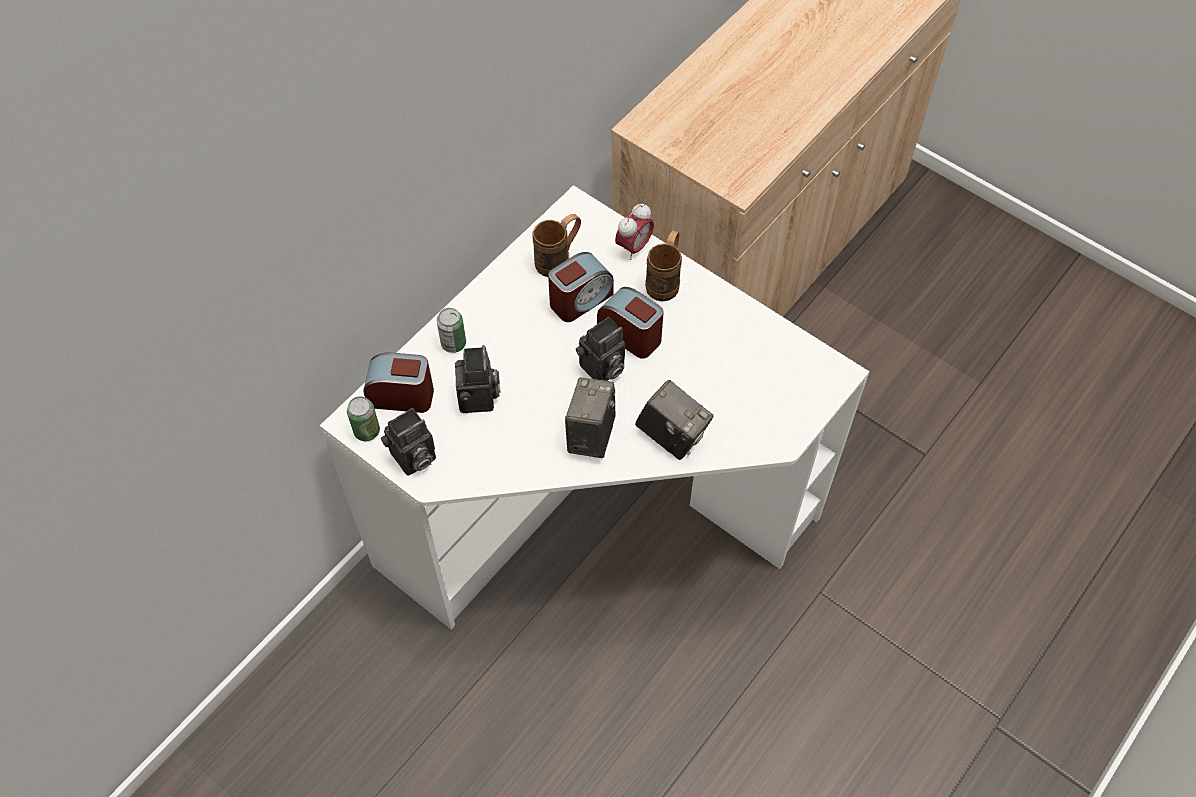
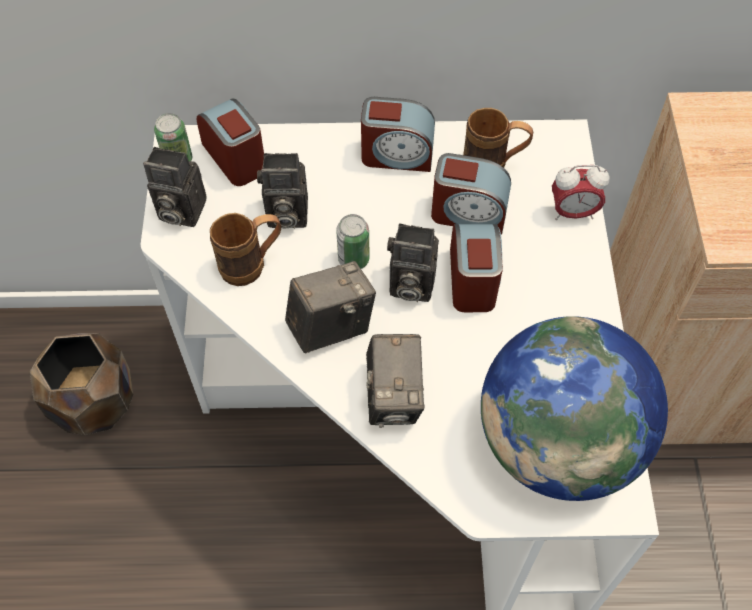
camera: 50 degrees right, 0 degrees up
(366, 702) = (95, 402): none -> brown planter
(453, 343) = (324, 155): can -> can (353, 259)
(479, 399) = (285, 215): camera -> camera turned 45 degrees clockwise
(496, 303) = (397, 155): none -> alarm clock
(665, 281) = (563, 265): brown mug -> brown mug (252, 265)
(776, 375) = (558, 443): none -> globe

